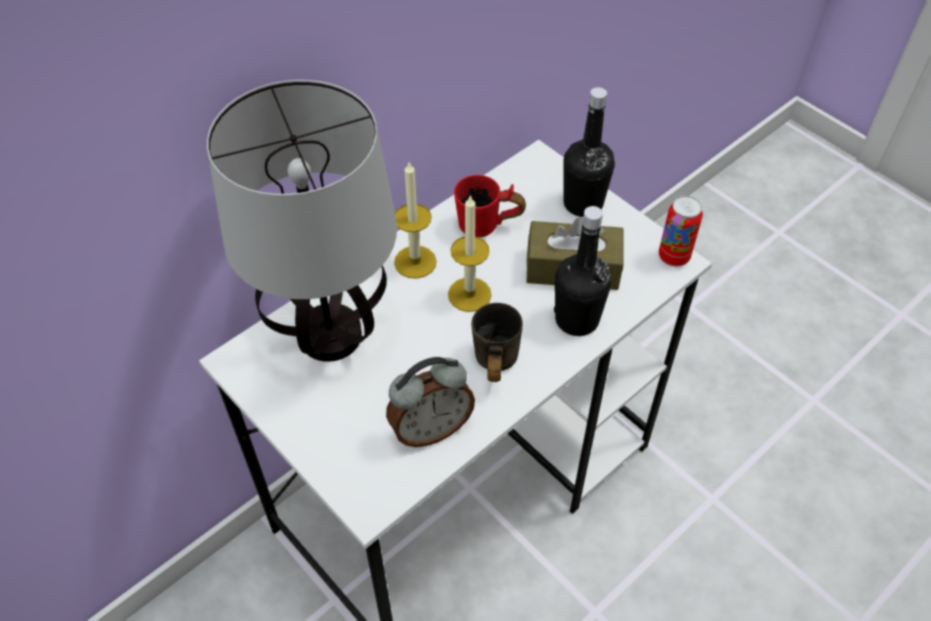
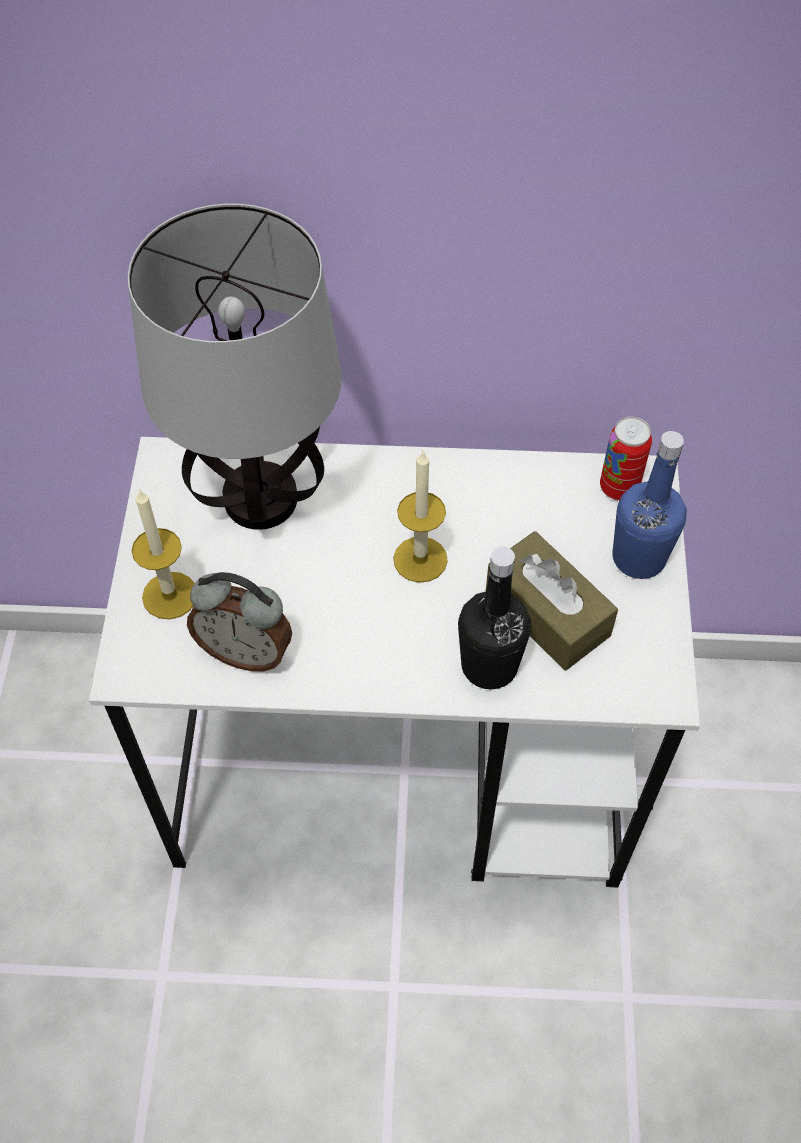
camera: 45 degrees right, 5 degrees up
(415, 262) = (408, 489): candle -> candle (170, 595)
(486, 229) = (510, 509): red mug -> none
(490, 364) = (361, 639): grey mug -> none
(583, 204) = (638, 558): black bottle -> blue bottle
(673, 257) = (665, 686): can -> can (619, 487)

